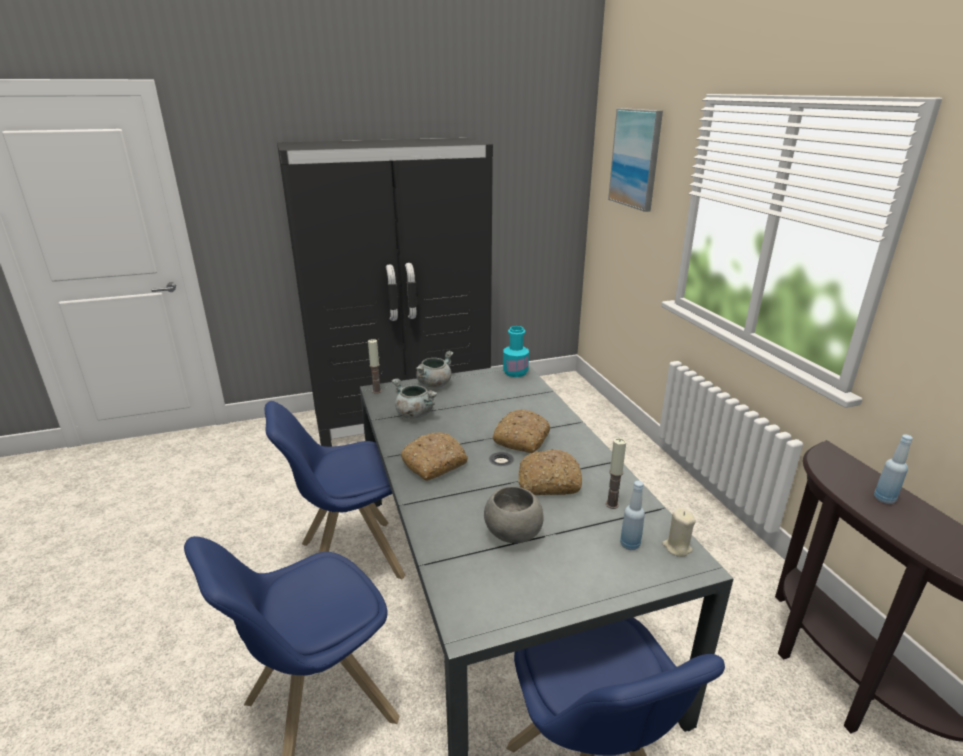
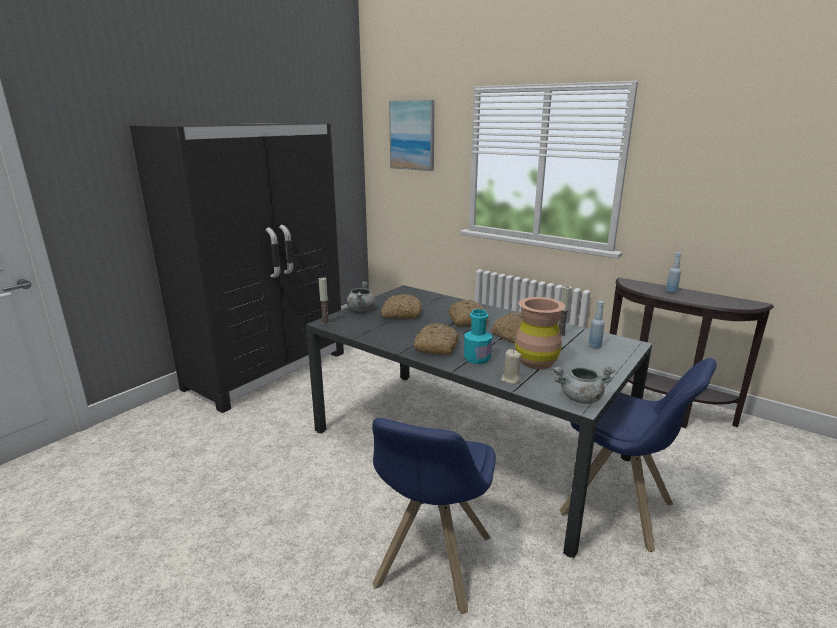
camera: 35 degrees left, 5 degrees down
(350, 559) = (343, 470): blue chair -> none
(414, 414) = (376, 327): grey cooking pot -> grey cooking pot (580, 399)
(464, 404) = (401, 314): none -> bread
(512, 534) = (536, 362): grey bowl -> brown vase
(515, 372) = (405, 291): turquoise bottle -> turquoise bottle (477, 358)
(677, 547) = (615, 340): beige candle -> beige candle (510, 380)

